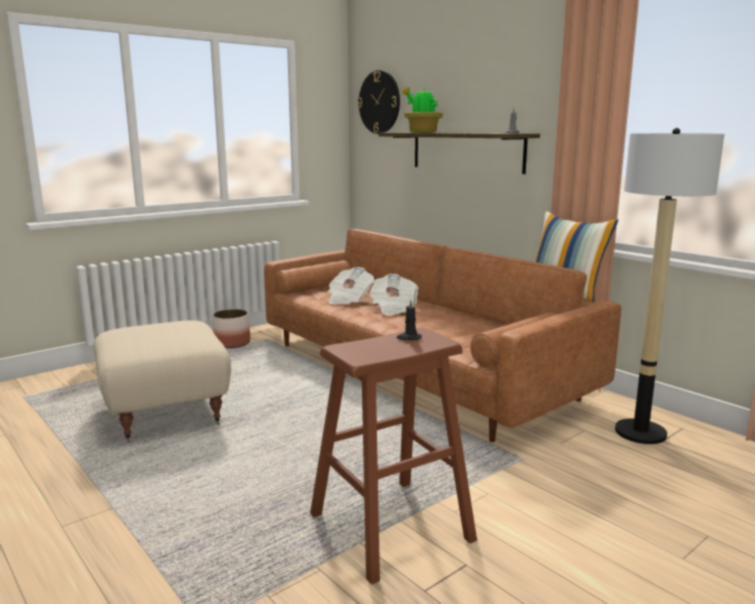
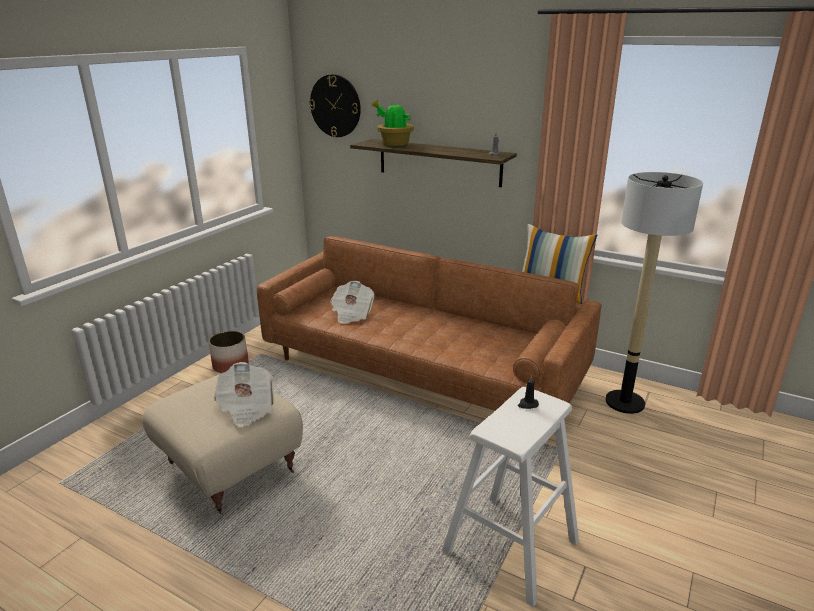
camera: 20 degrees left, 10 degrees up
(390, 527) = (510, 546): brown stool -> white stool
(393, 308) = (401, 320): newspaper -> newspaper (247, 408)

